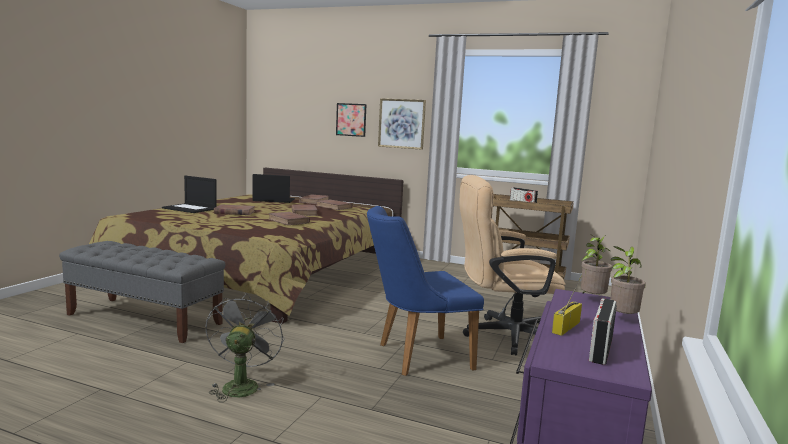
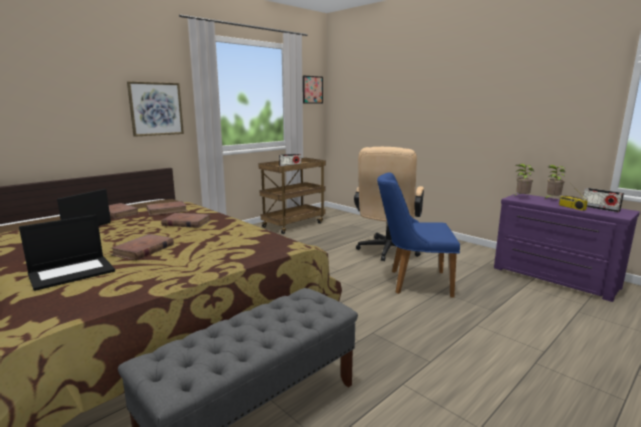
camera: 65 degrees left, 5 degrees up
(241, 385) = (456, 356): grey fan -> none
(288, 221) = (229, 232): brown book -> none
(351, 119) = (90, 108): picture -> picture (312, 89)
(415, 356) = (413, 282): blue chair -> blue chair turned 90 degrees clockwise

